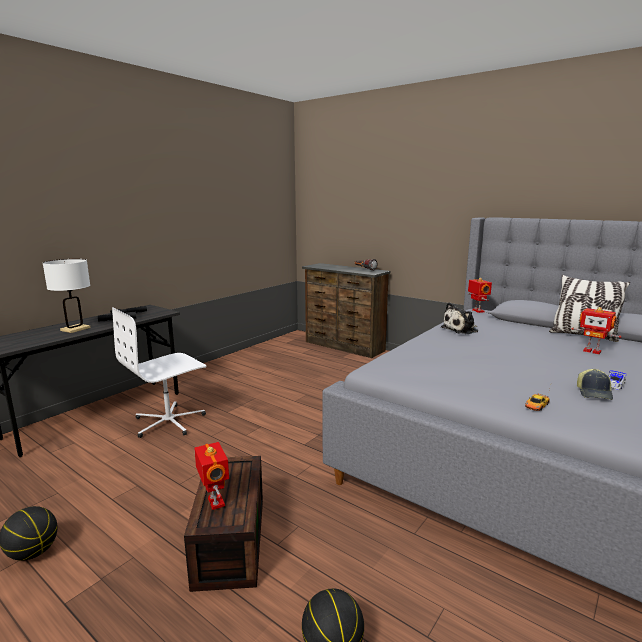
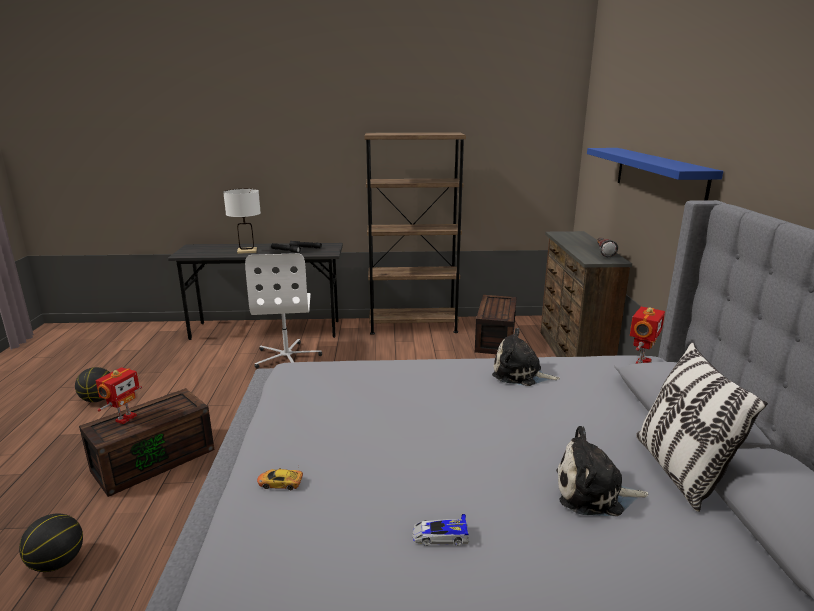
camera: 50 degrees right, 5 degrees up
(169, 422) = (287, 357): white office chair -> white office chair turned 105 degrees counterclockwise
(222, 365) = (413, 326): none -> brown bookcase
(289, 354) = (494, 338): none -> brown storage box
(403, 214) = (658, 176): none -> blue shelf
(592, 351) = (594, 493): toy robot -> plush toy
(594, 393) = (376, 521): cap -> none

